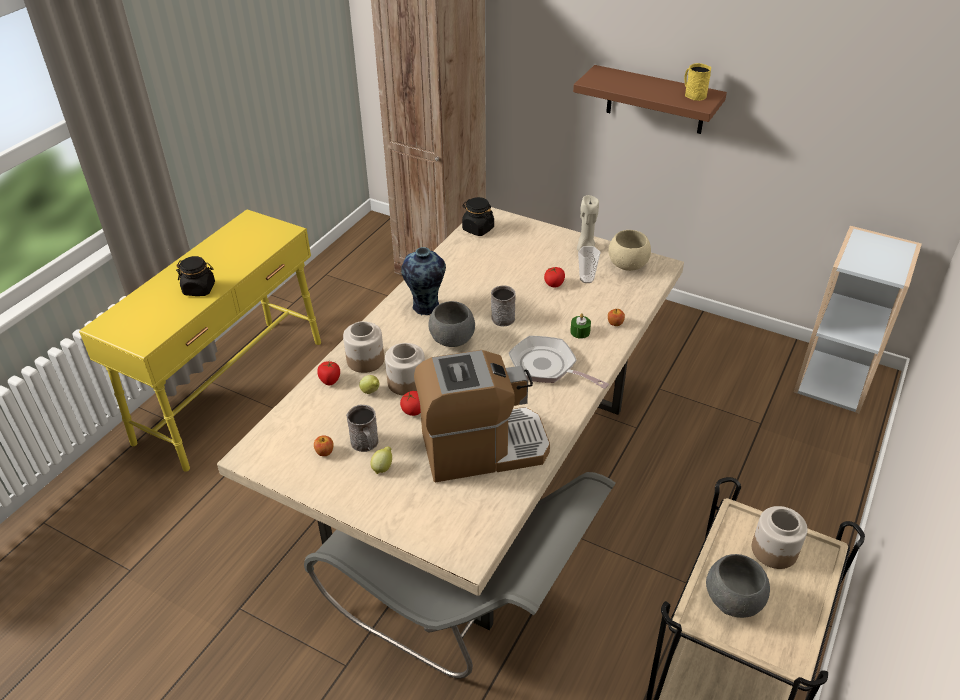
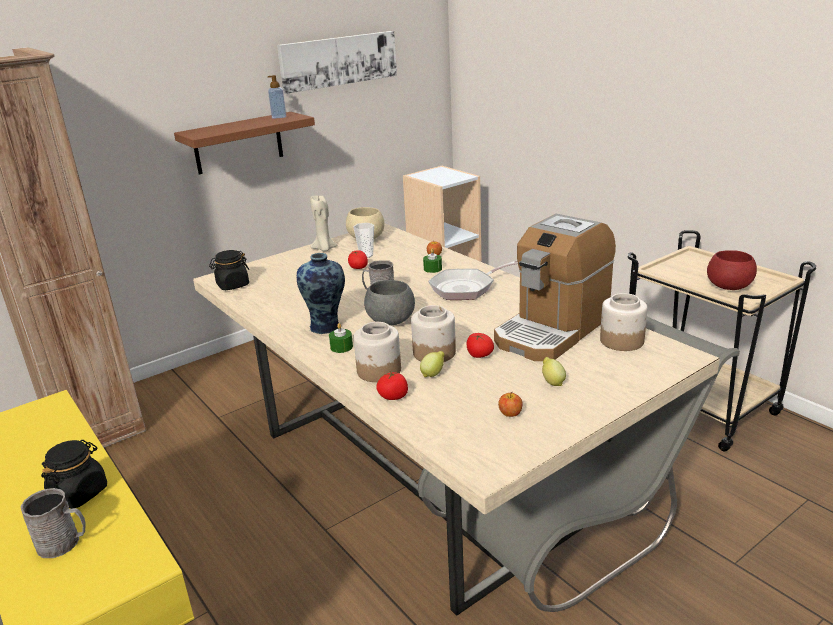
camera: 65 degrees left, 15 degrees down
(366, 444) = (512, 387): grey mug -> grey mug (64, 543)
(395, 327) = (341, 347): none -> green candle
(482, 448) = (552, 330): coffee machine -> coffee machine turned 150 degrees counterclockwise
(693, 94) = (279, 117): yellow mug -> soap dispenser
(732, 601) = (729, 288): grey bowl -> red bowl
(773, 550) = (685, 267): jar -> jar (621, 341)
(812, 58) = (338, 60): none -> picture

